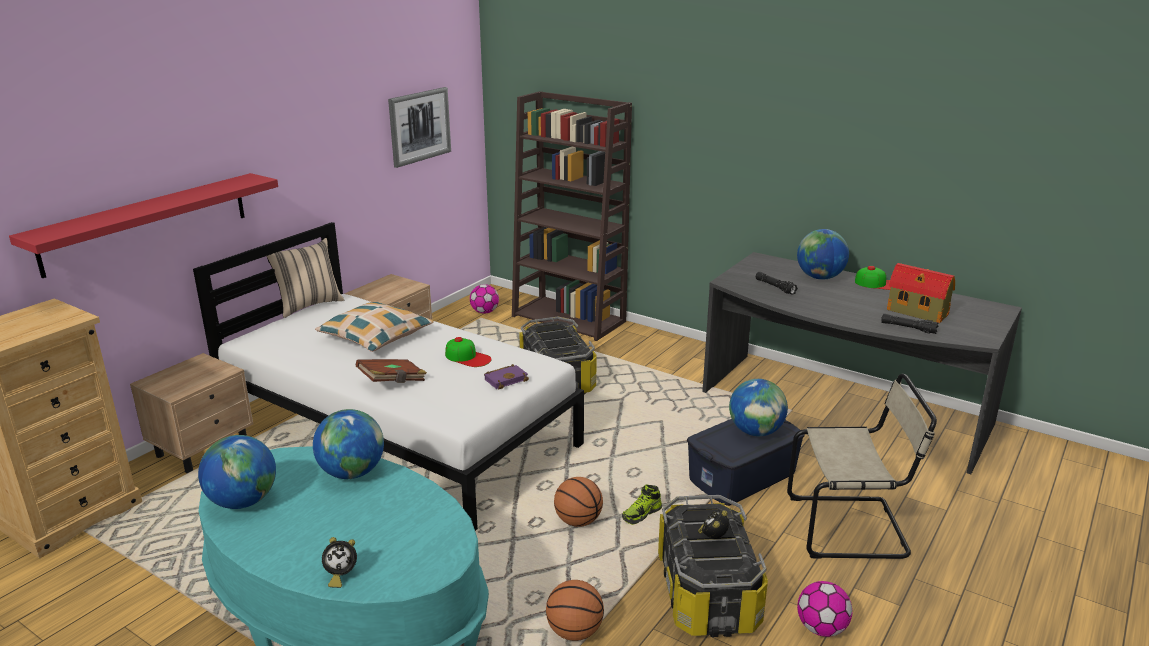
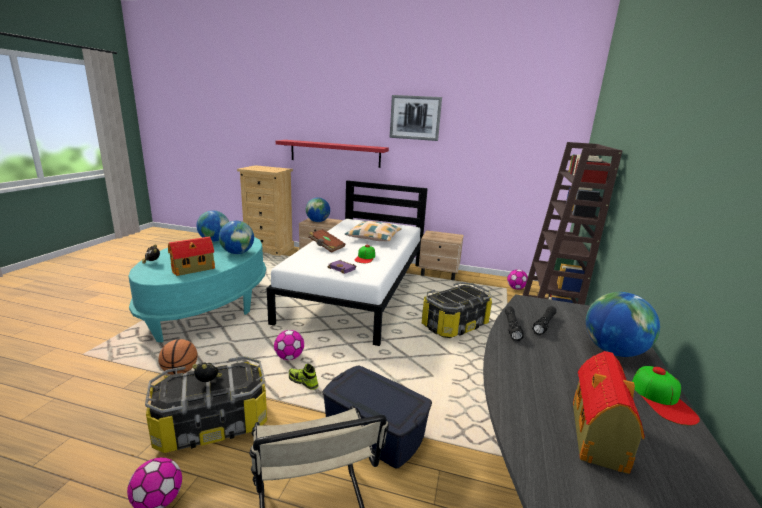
camera: 70 degrees right, 5 degrees down
(308, 305) = (396, 223): beige pillow -> none
(415, 520) = (194, 269): none -> toy house
(419, 126) = (514, 155): picture -> picture (415, 118)
(578, 521) = (289, 357): basketball -> football
(755, 432) = (386, 401): globe -> globe (318, 221)
(908, 328) = (526, 423): black flashlight -> black flashlight (512, 327)

